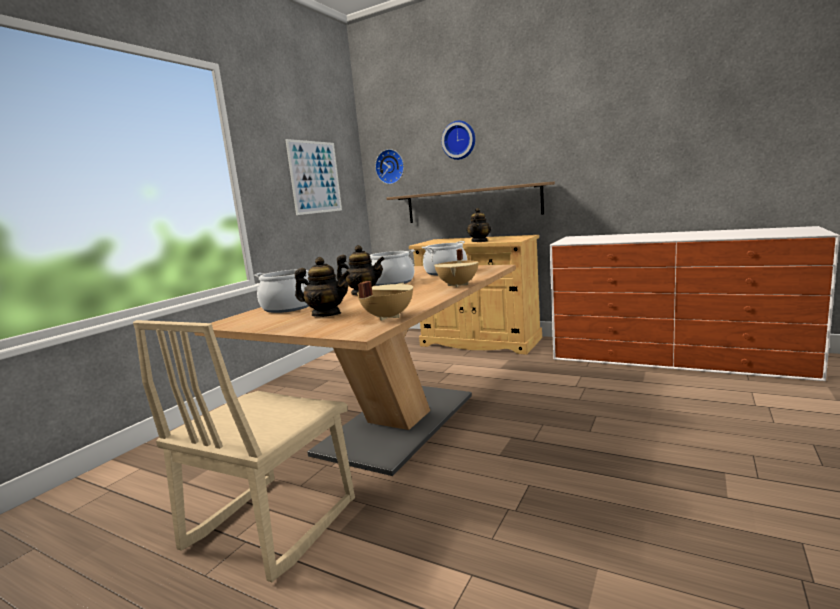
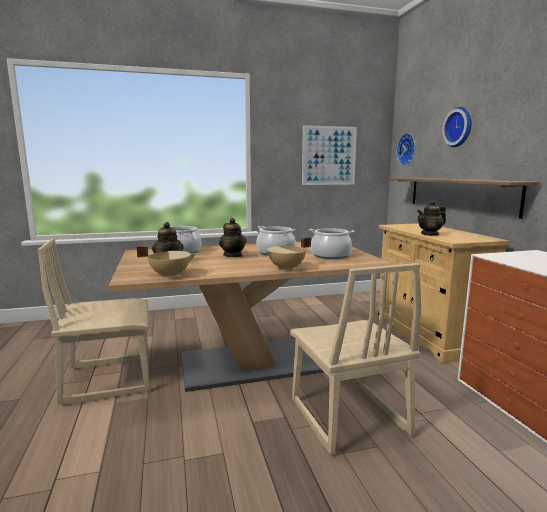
camera: 45 degrees right, 0 degrees up
(547, 412) = (347, 417): none -> beige chair

